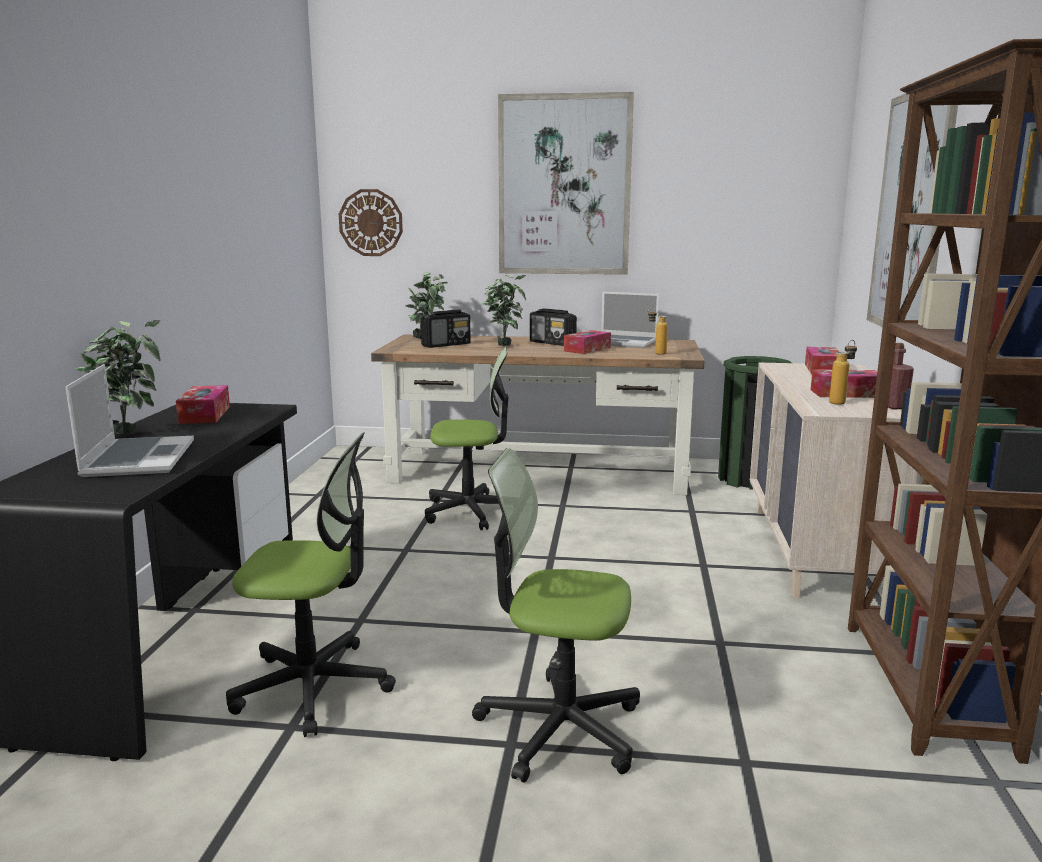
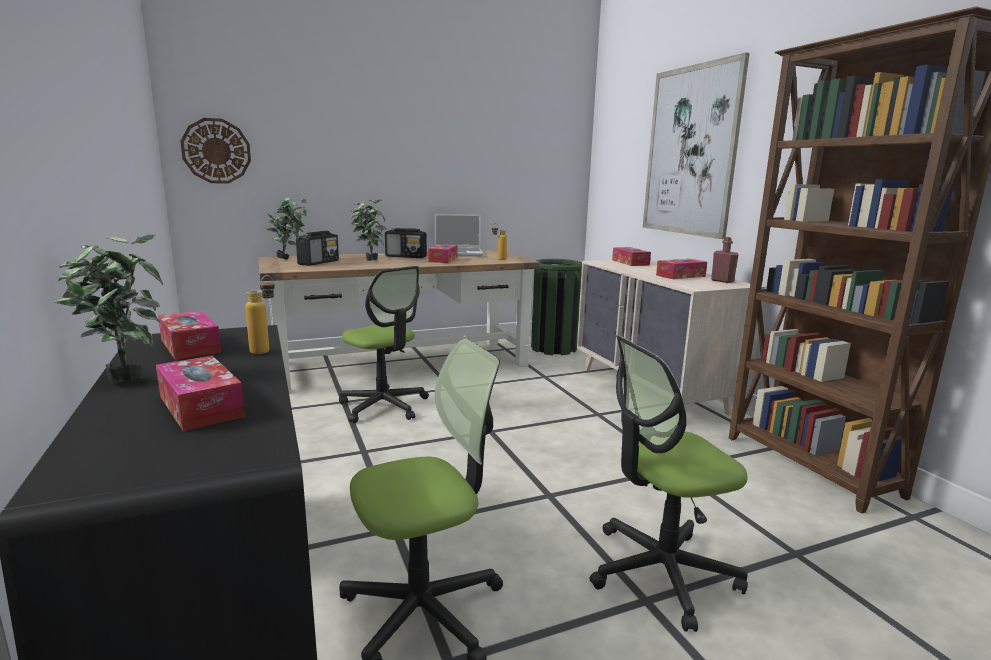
camera: 30 degrees left, 0 degrees up
(138, 459) = (201, 406): laptop -> tissue box
(471, 511) = (384, 406): office chair -> office chair turned 75 degrees clockwise
(564, 186) = (398, 126): picture -> none
(840, 402) = (691, 281): bottle -> bottle (265, 350)

